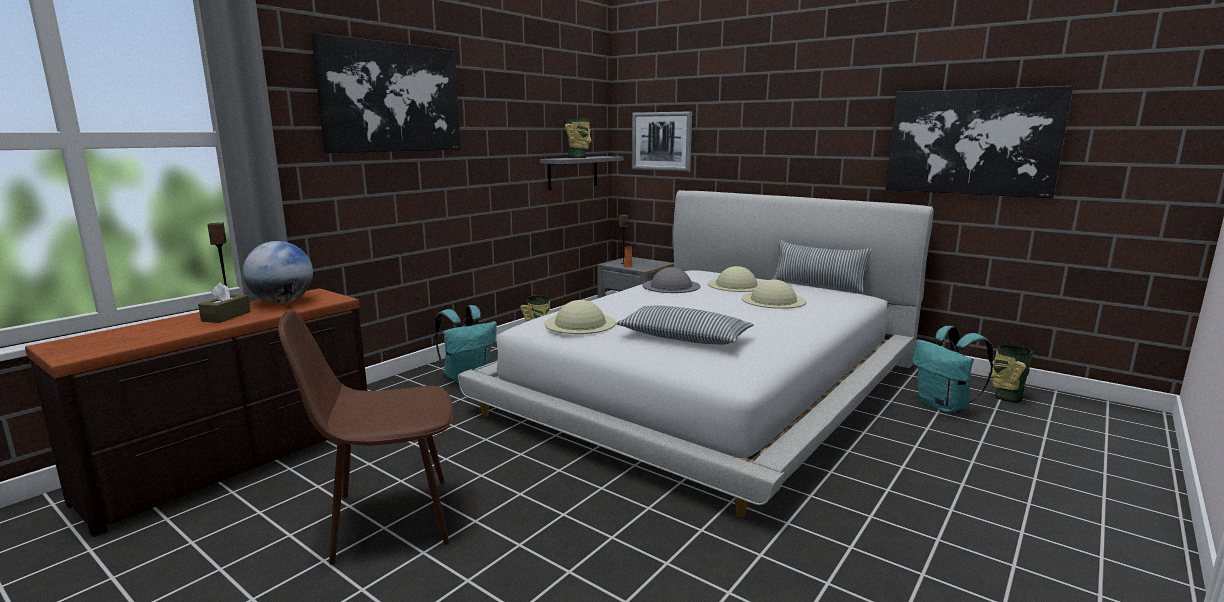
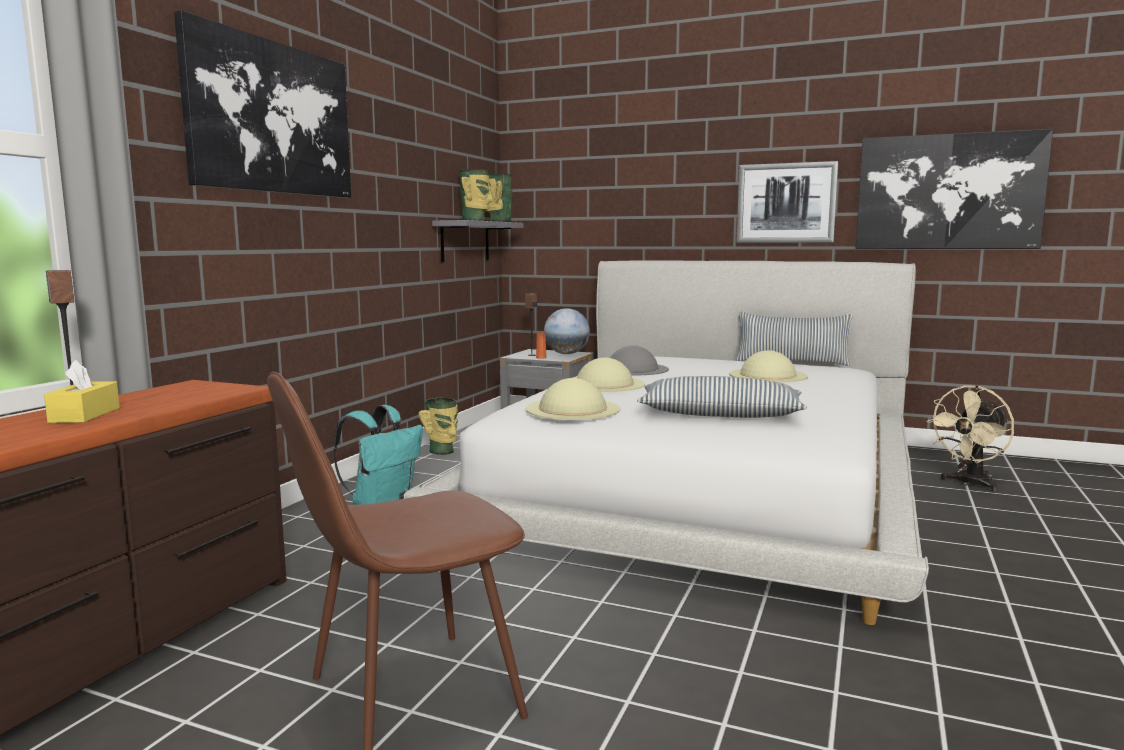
camera: 15 degrees left, 5 degrees down
(226, 316) = (85, 415): brown tissue box -> yellow tissue box
(282, 302) = (157, 395): globe -> globe (566, 354)
(661, 141) = (570, 204): picture -> picture (786, 203)
(736, 285) = (705, 364): beige hat -> beige hat (604, 384)
(944, 406) = (969, 484): turquoise backpack -> beige fan
(1006, 397) = (1018, 469): vase -> vase (499, 222)

